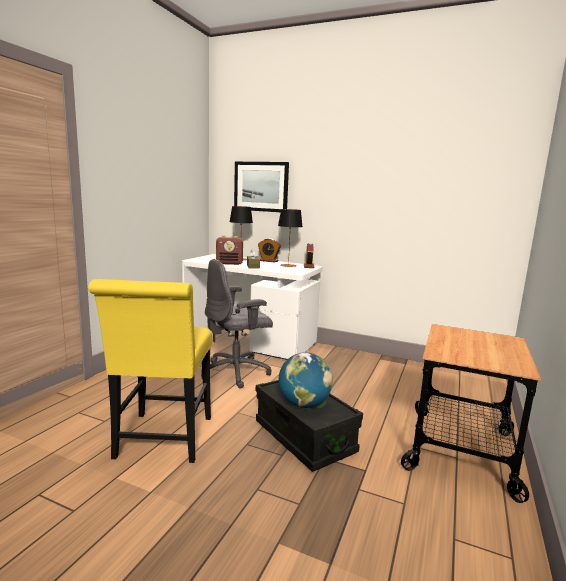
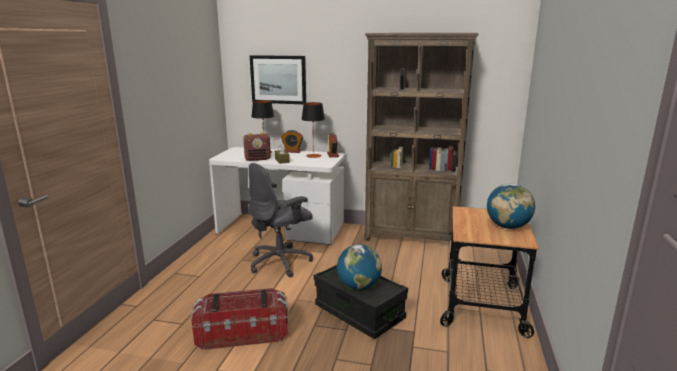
camera: 10 degrees left, 5 degrees up
(162, 441) = (242, 333): yellow chair -> storage box
(388, 364) = (411, 237): none -> brown bookcase
(499, 351) = (508, 227): none -> globe

